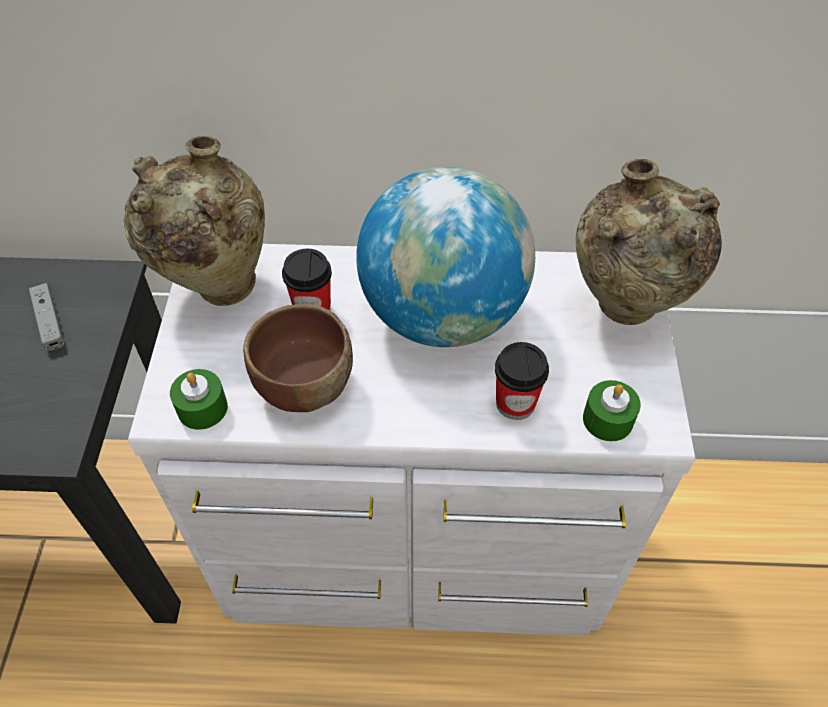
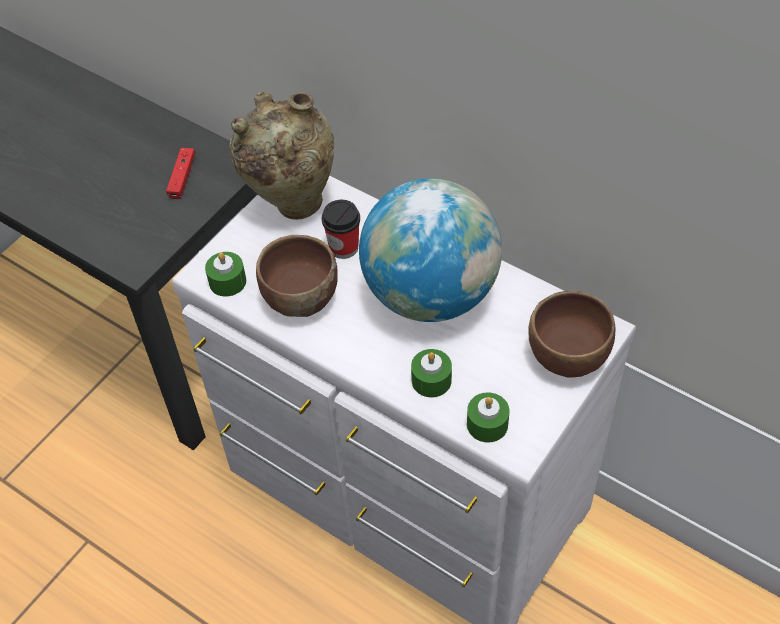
camera: 35 degrees right, 0 degrees up
(50, 322) = (182, 178): grey game controller -> red game controller
(515, 403) = (431, 380): cup -> green candle
(624, 312) = (568, 356): beige vase -> brown bowl

